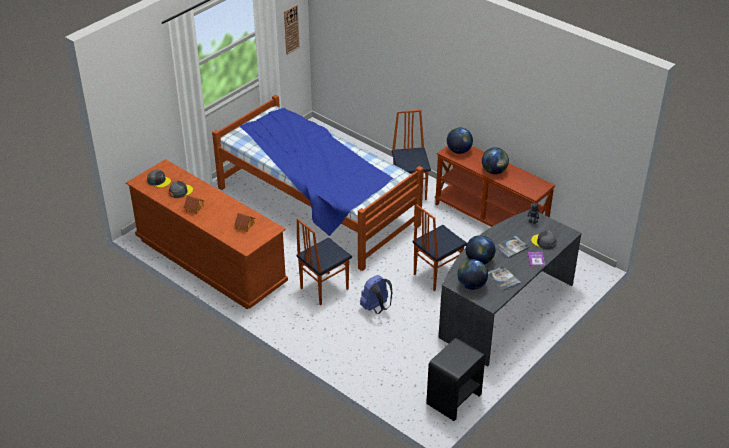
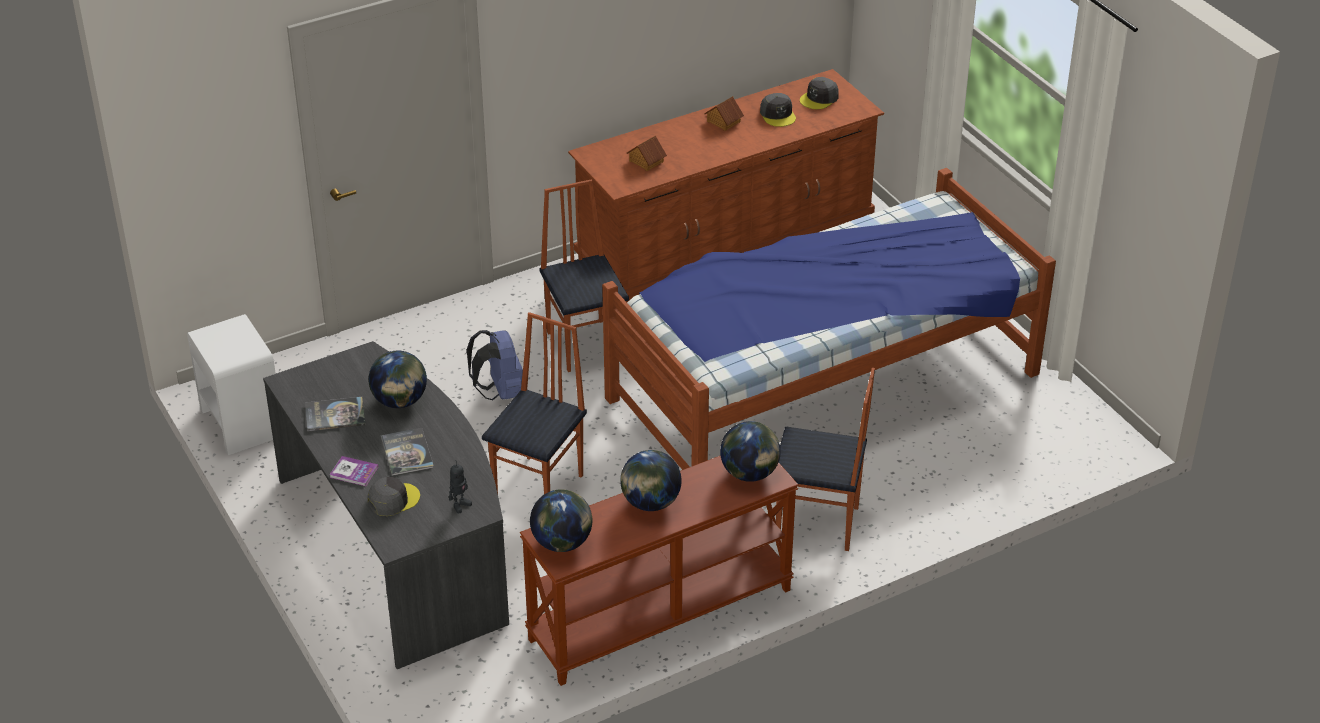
camera: 110 degrees right, 0 degrees up
(291, 29) = (1156, 208): wall clock -> none
(436, 275) = (540, 487): chair -> chair turned 45 degrees clockwise
(453, 399) = (242, 422): black nightstand -> white nightstand
(471, 285) = (346, 373): globe -> globe (562, 542)

